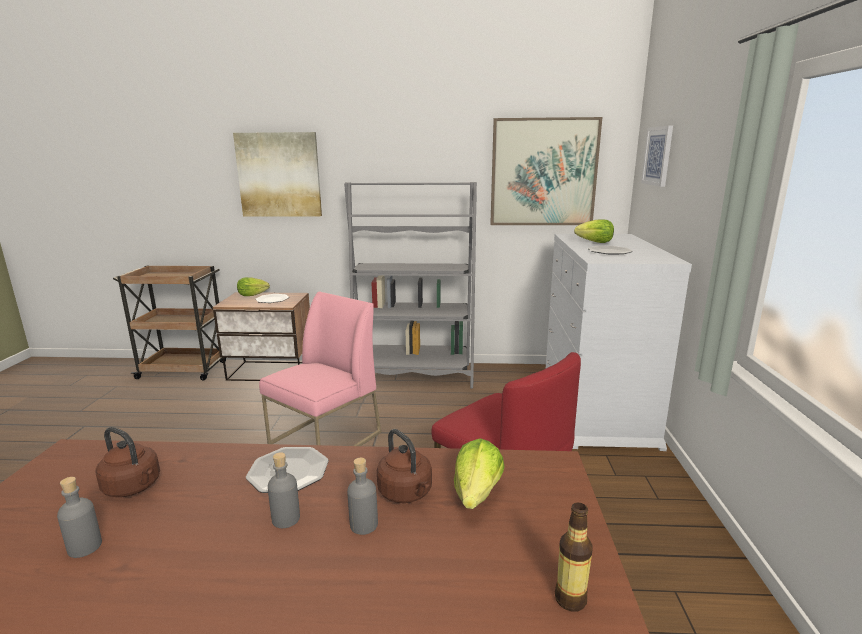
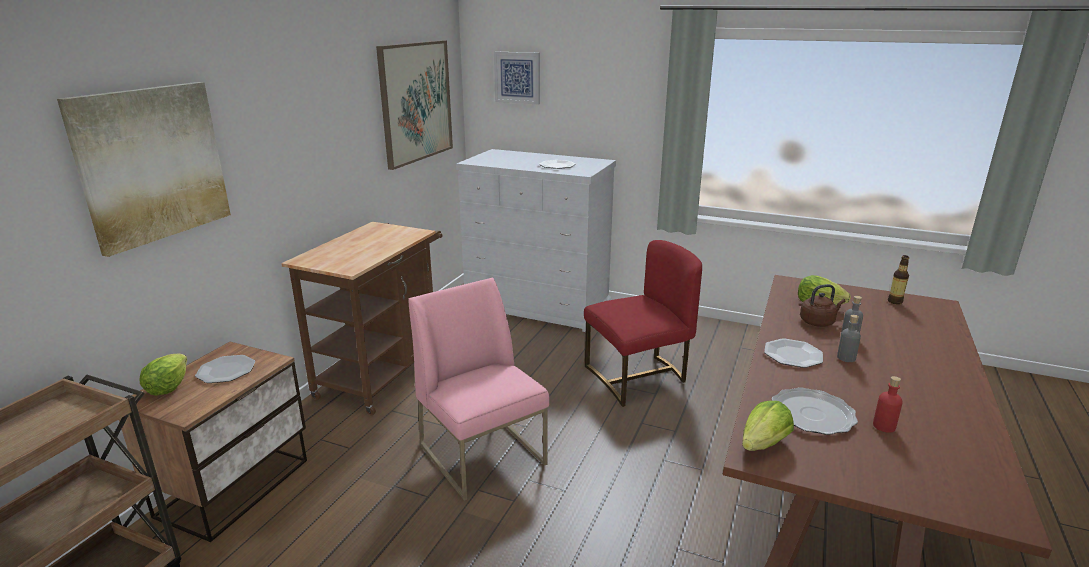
camera: 70 degrees left, 5 degrees up
(85, 547) = (884, 426): grey bottle -> red bottle
(134, 487) = (812, 414): brown kettle -> plate
(413, 375) = (383, 373): grey bookcase -> brown cart
(595, 242) = (516, 162): lettuce -> lettuce (763, 444)

